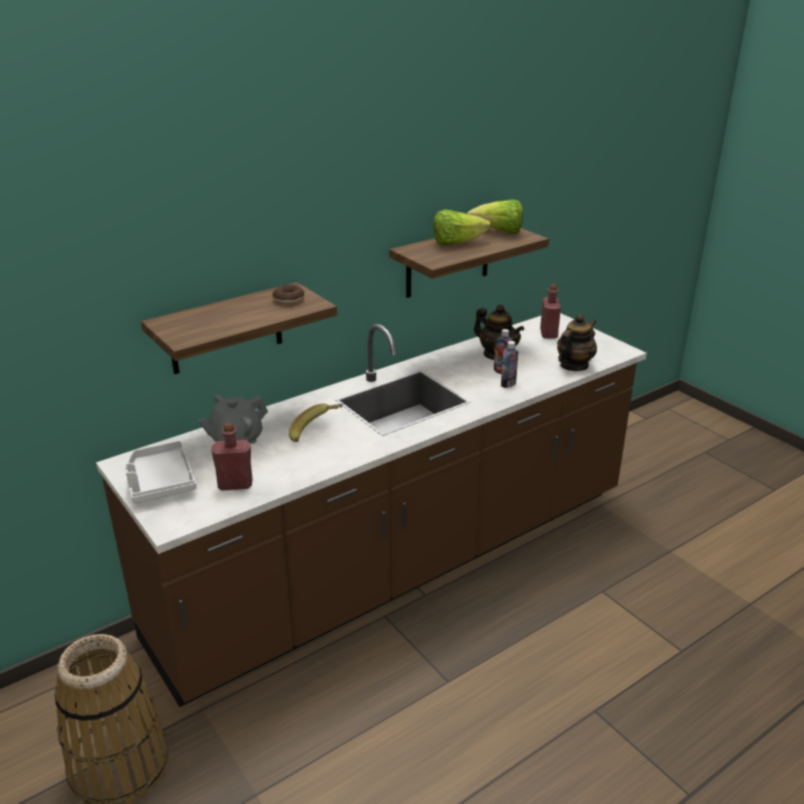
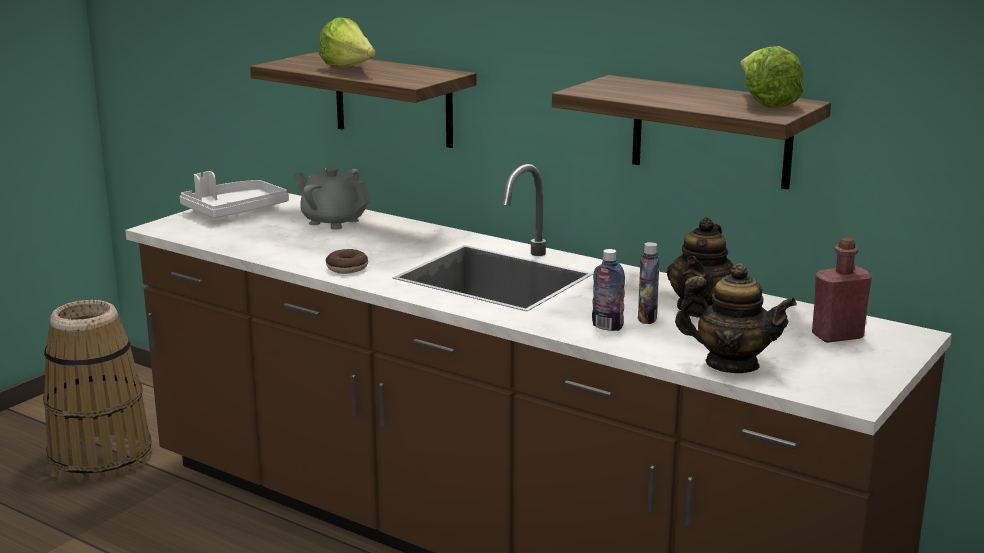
camera: 70 degrees right, 10 degrees down
(235, 484) = (243, 236): red bottle -> none
(288, 299) = (415, 75): donut -> donut (347, 268)
(316, 433) = (374, 249): banana -> none
(457, 243) = (676, 92): lettuce -> lettuce (350, 70)

